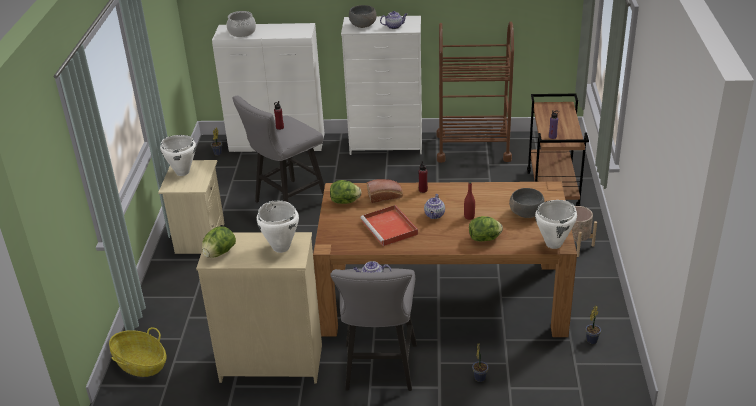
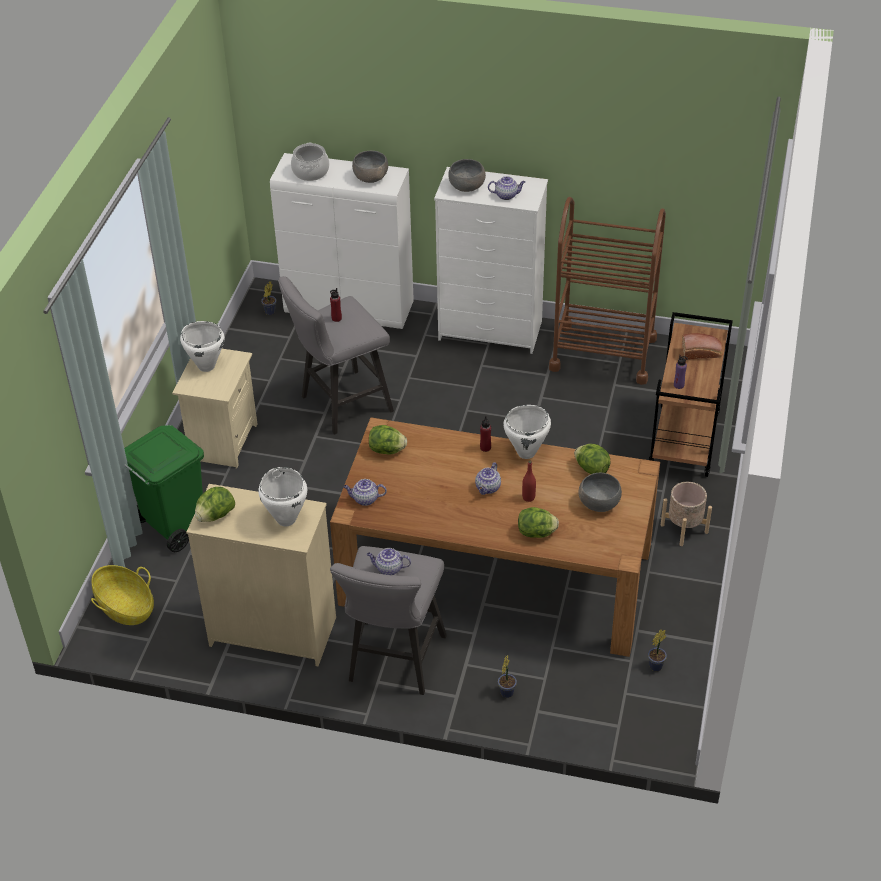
camera: 10 degrees right, 10 degrees up
(170, 300) = (173, 526): none -> green trash can
(288, 30) = (370, 177): none -> grey bowl
(337, 236) = (365, 499): none -> teapot
(385, 196) = (437, 450): bread -> bread (702, 353)
(390, 228) = (429, 498): red tray -> none
(511, 192) = (591, 469): none -> lettuce
(554, 244) = (616, 554): white cooking pot -> white cooking pot (526, 453)

